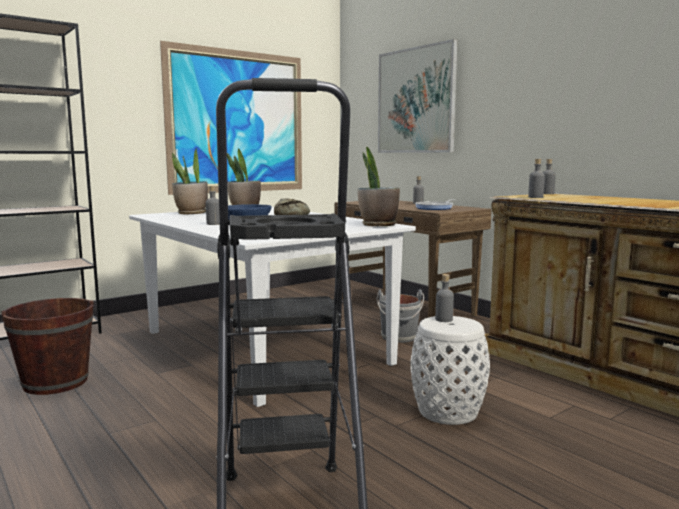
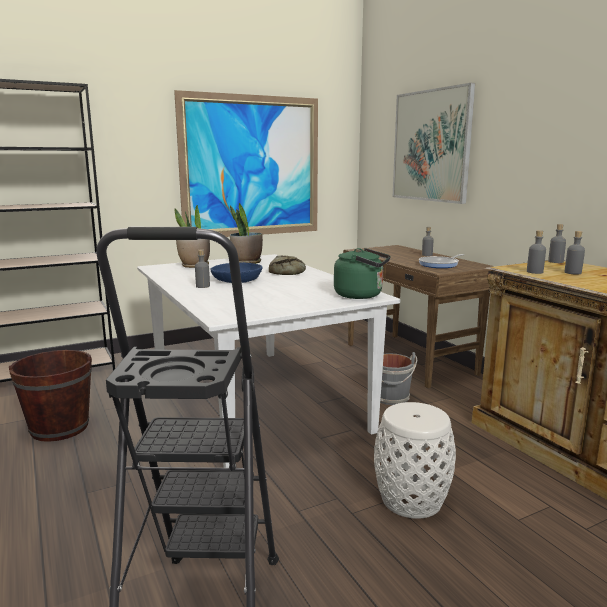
camera: 10 degrees right, 5 degrees up
(378, 225) = (361, 295): potted plant -> green kettle
(444, 319) = (411, 408): grey bottle -> grey bottle (573, 272)

